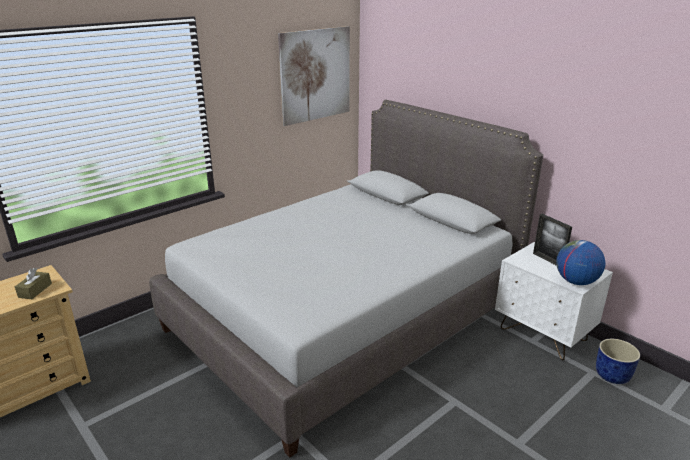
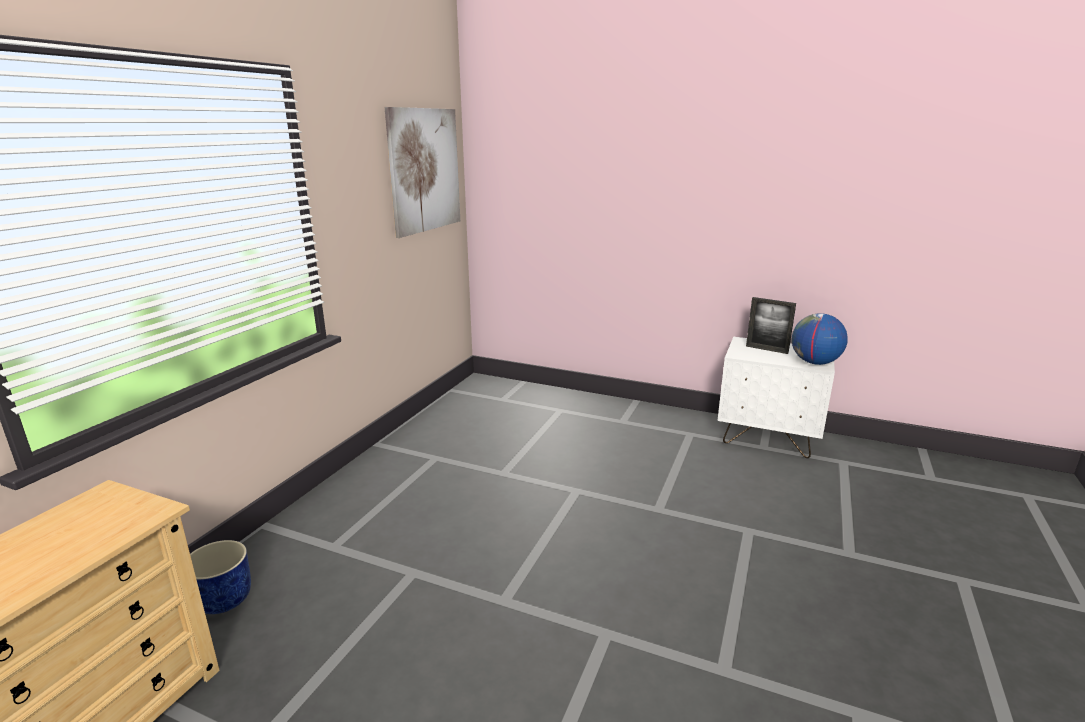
camera: 25 degrees left, 5 degrees down
(35, 290) = (112, 524): brown tissue box -> none
(345, 317) = (545, 474): grey bed -> none
(613, 375) = (862, 460): blue planter -> blue planter (225, 599)

